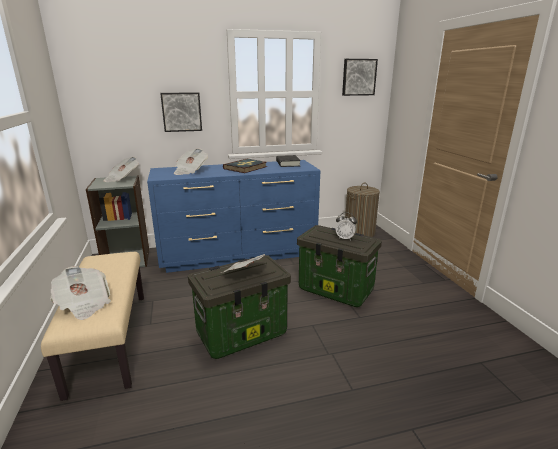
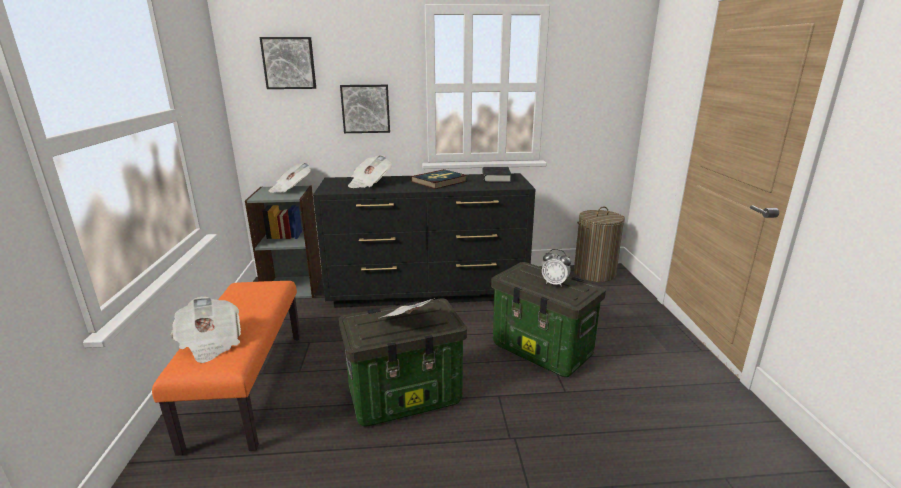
camera: 10 degrees right, 0 degrees up
(109, 340) = (247, 386): beige bench -> orange bench
(239, 254) = (428, 291): blue dresser -> black dresser
(358, 77) = (601, 64): picture -> picture (289, 63)

